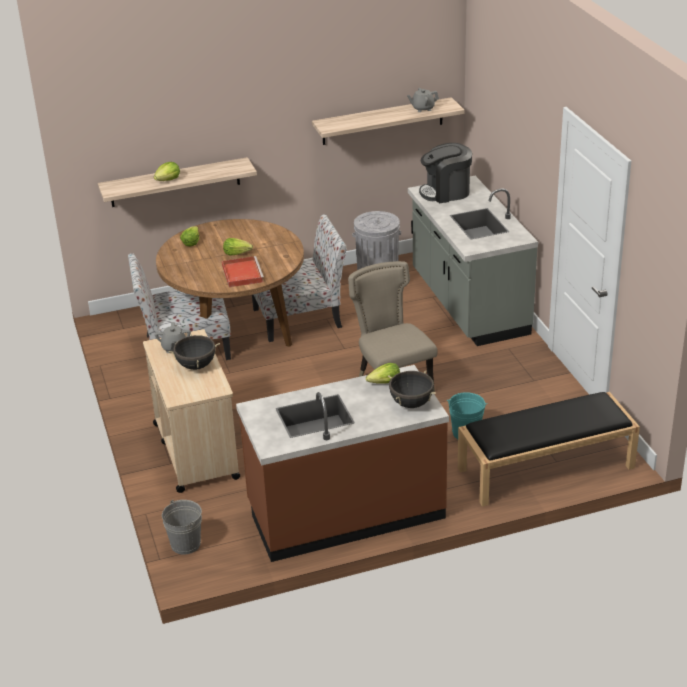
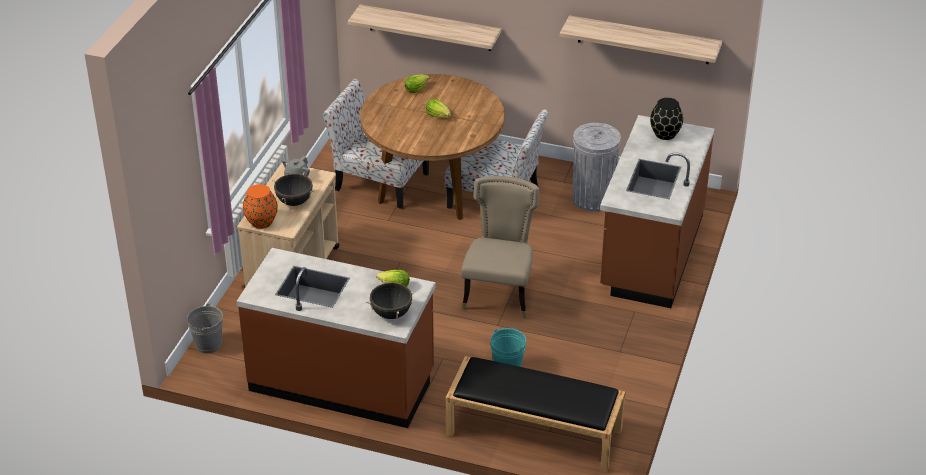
camera: 35 degrees right, 5 degrees up
(168, 180) = (413, 24): lettuce -> none
(186, 394) = (261, 222): none -> orange vase
(242, 273) = (420, 136): red tray -> none
(422, 108) = (679, 42): grey teapot -> none
(446, 192) = (665, 134): coffee machine -> black vase
(468, 304) = (650, 252): grey counter -> brown counter

